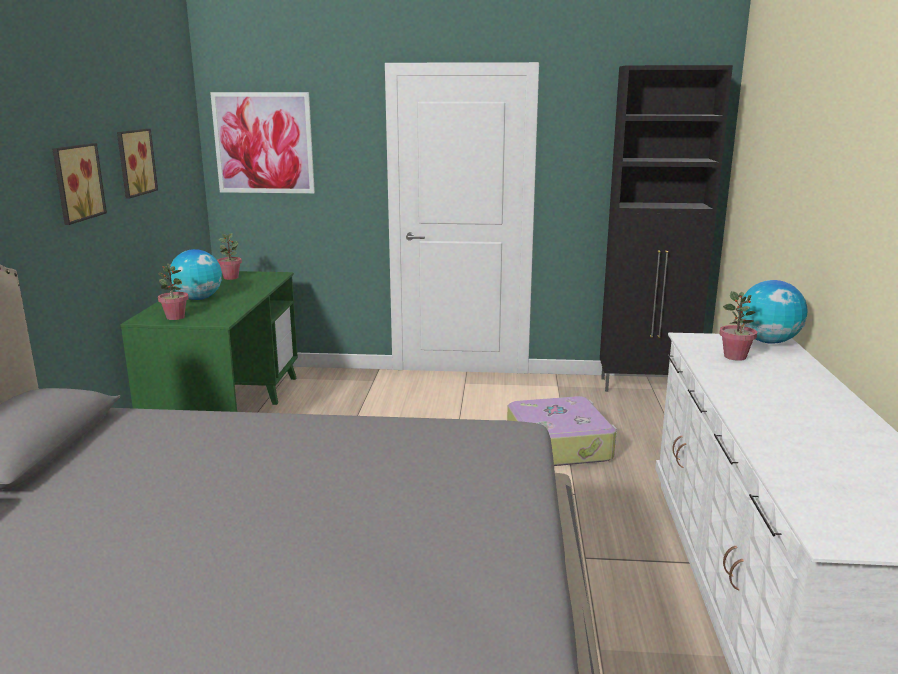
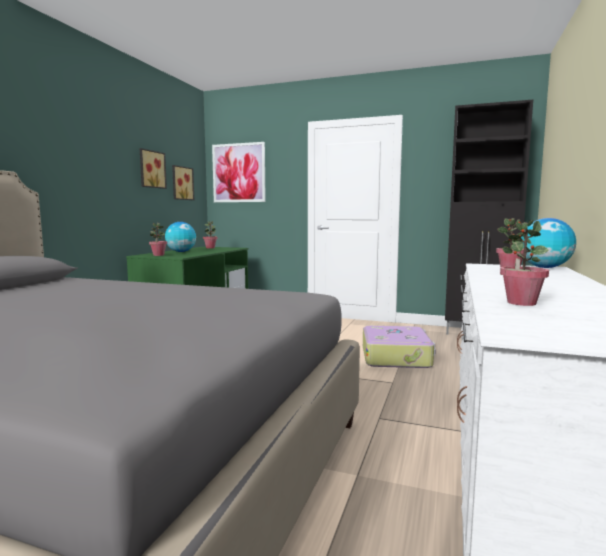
camera: 15 degrees right, 10 degrees down
(75, 182) = (104, 167): picture -> picture (181, 183)
(800, 458) = (521, 303): none -> potted plant

